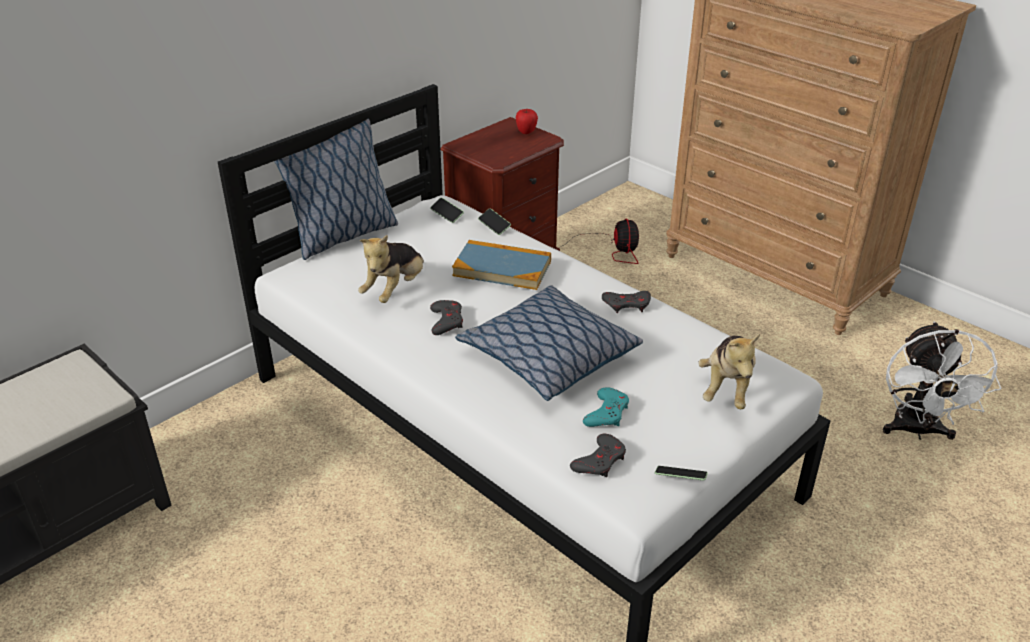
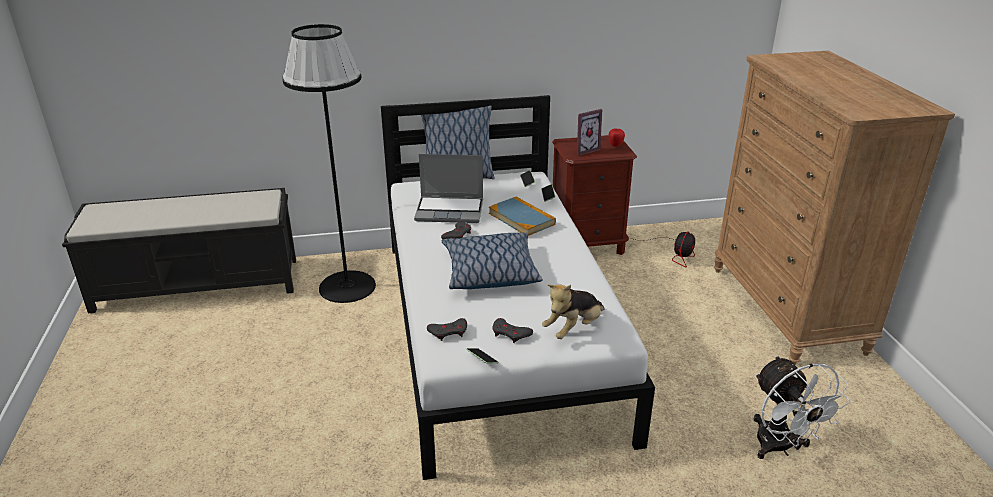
camera: 35 degrees right, 5 degrees down
(248, 459) = (347, 286): none -> black floor lamp
(395, 290) = (450, 210): plush toy -> laptop
(497, 149) = (584, 149): none -> picture frame
(607, 413) = (485, 312): turquoise game controller -> none
(627, 304) = (573, 263): grey game controller -> grey game controller (510, 333)
(917, 431) = (780, 448): white fan -> white fan turned 60 degrees counterclockwise

